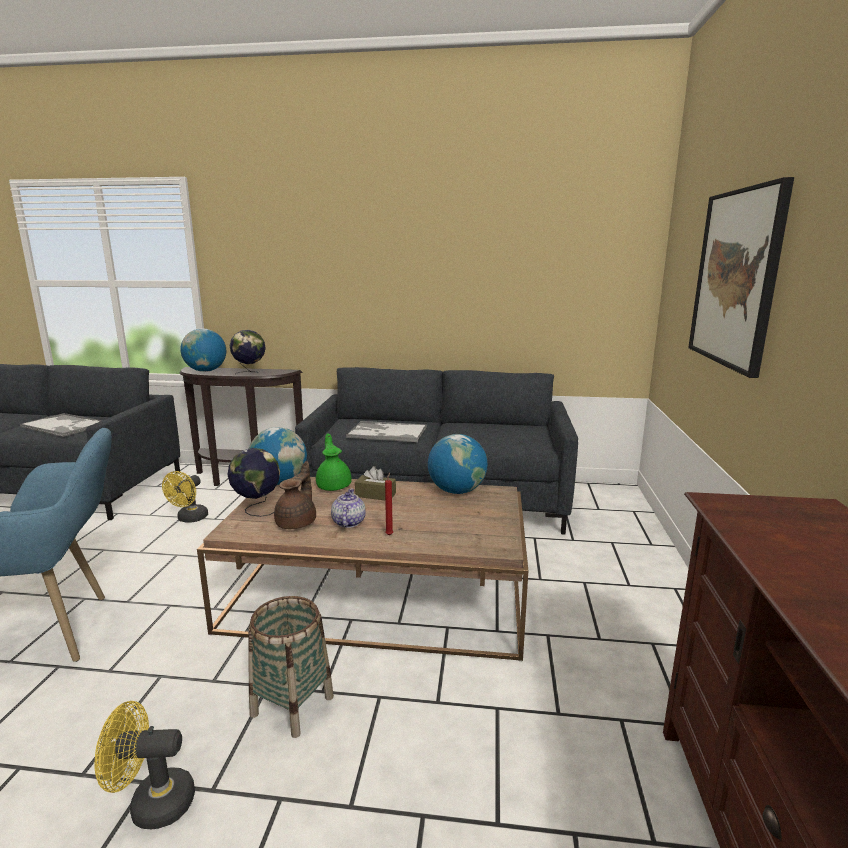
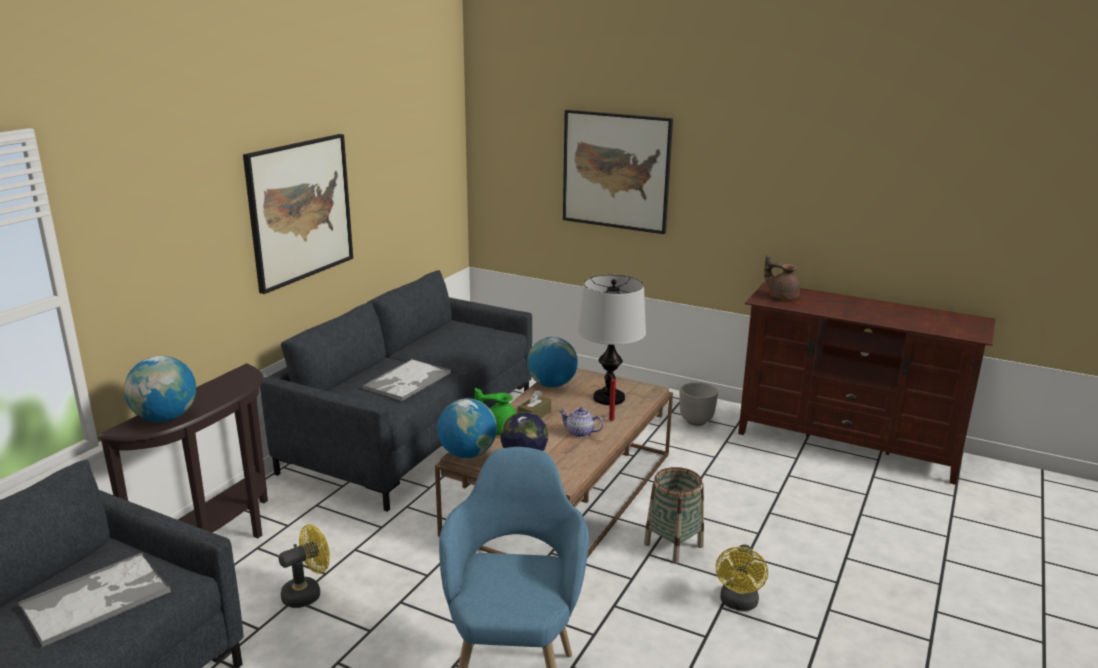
camera: 70 degrees left, 5 degrees up
(189, 519) = (307, 593): yellow fan -> yellow fan turned 75 degrees counterclockwise
(250, 373) = (225, 391): globe -> none
(297, 522) = (566, 452): brown teapot -> brown teapot (781, 296)
(396, 275) = (300, 210): none -> picture
(450, 525) = (609, 398): none -> table lamp
(652, 674) = (696, 421): none -> planter

